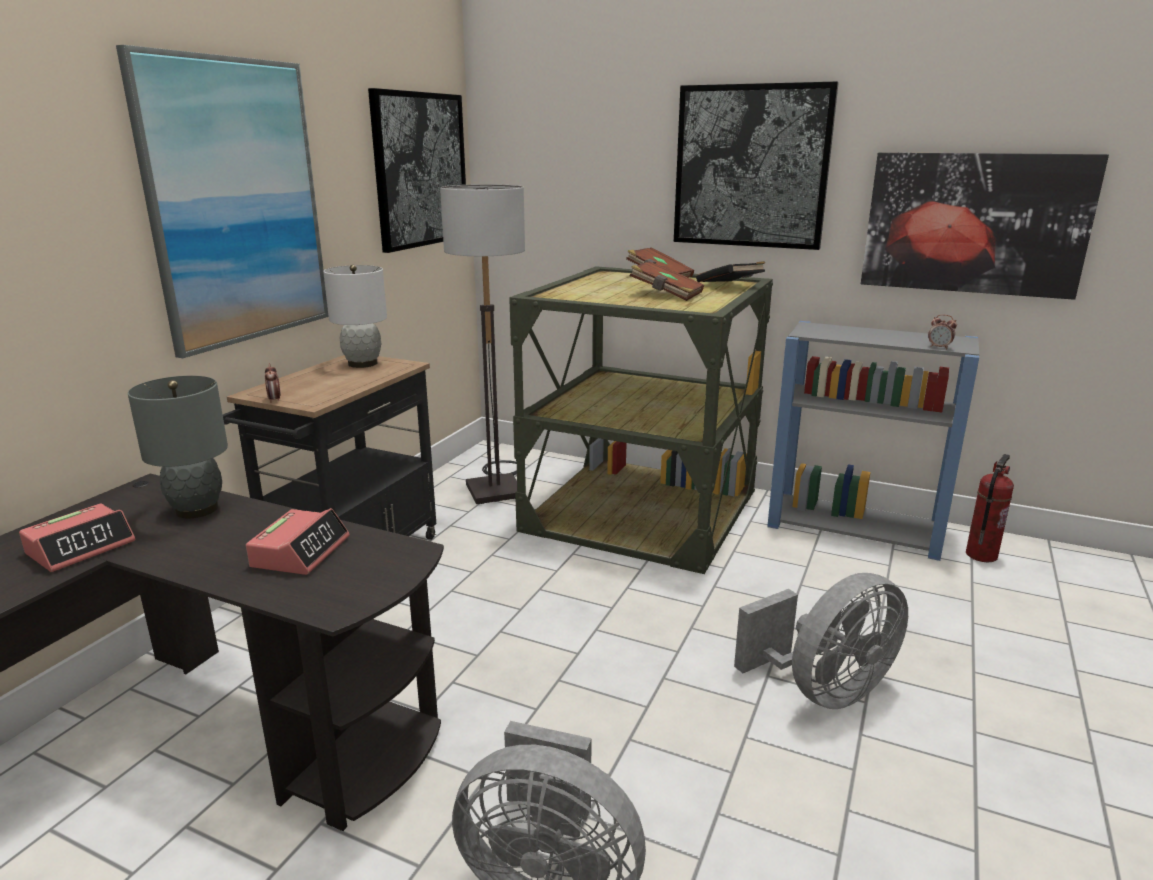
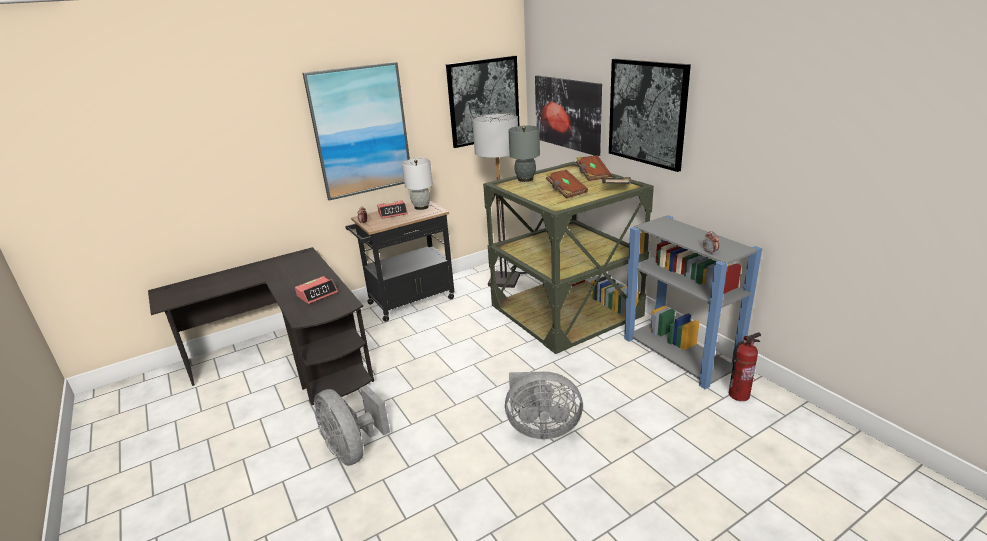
camera: 35 degrees right, 5 degrees up
(81, 547) = (264, 274): alarm clock -> alarm clock (393, 213)
(197, 509) = (308, 267): grey table lamp -> grey table lamp (525, 179)
(974, 223) = (764, 170): picture -> picture (567, 113)

